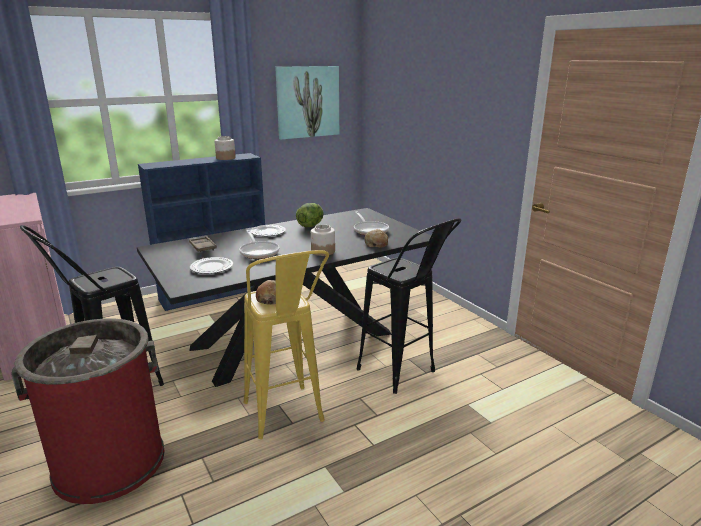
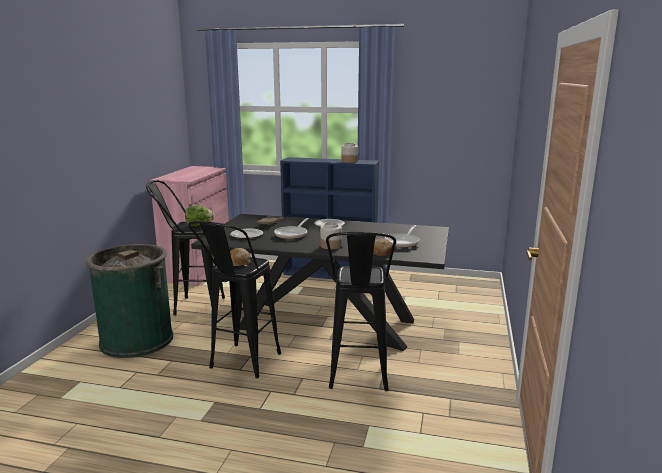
camera: 45 degrees right, 5 degrees down
(109, 462) = (137, 340): red trash can -> green trash can
(287, 419) = (240, 366): yellow stool -> black stool
(308, 102) = (451, 120): picture -> none
(310, 225) = (368, 228): lettuce -> lettuce (199, 225)

